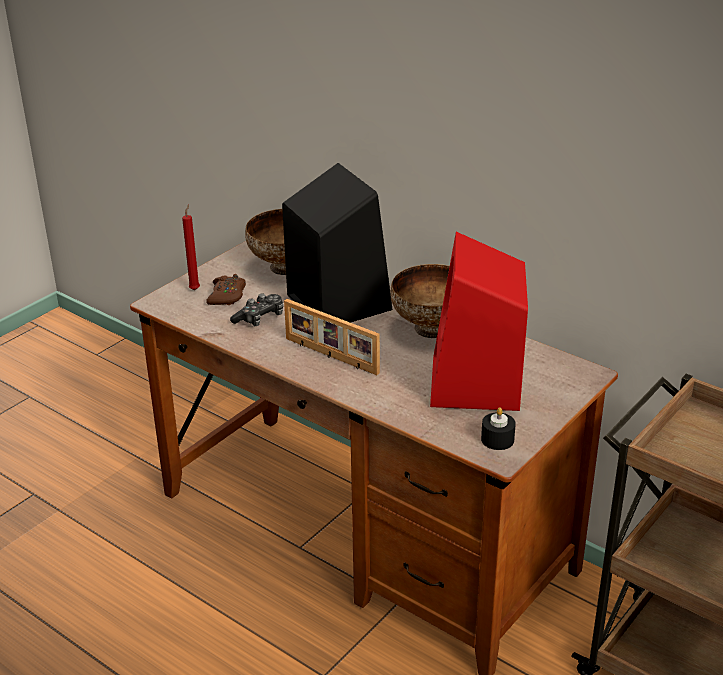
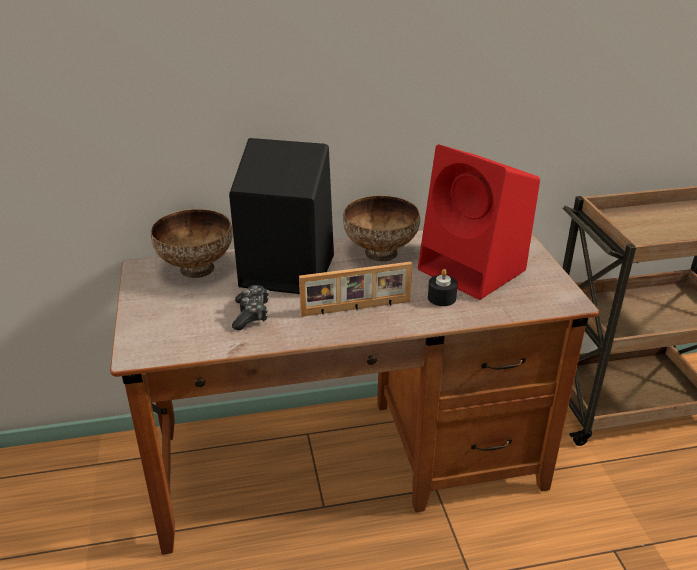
camera: 50 degrees left, 0 degrees up
(195, 289) = (151, 325): red candle -> none
(227, 296) = (191, 314): brown game controller -> none
(497, 439) = (550, 294): black candle -> black candle (441, 298)

